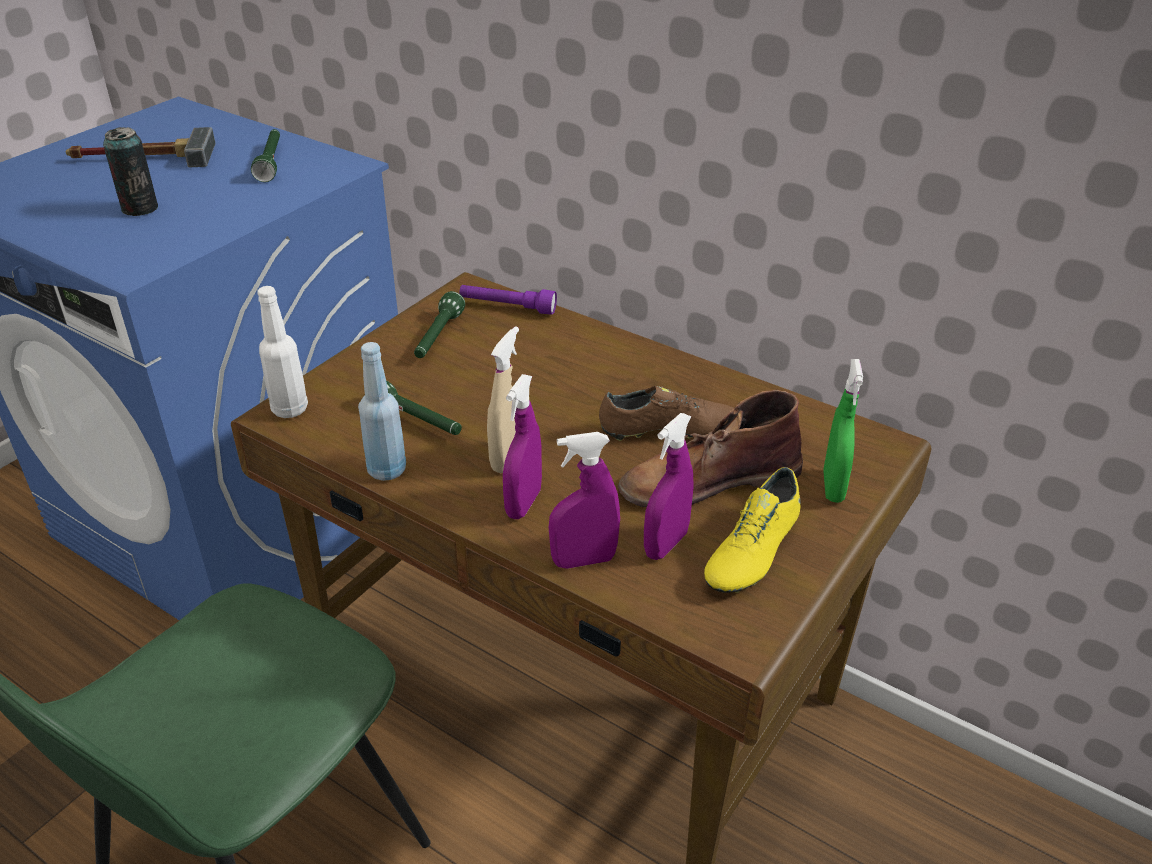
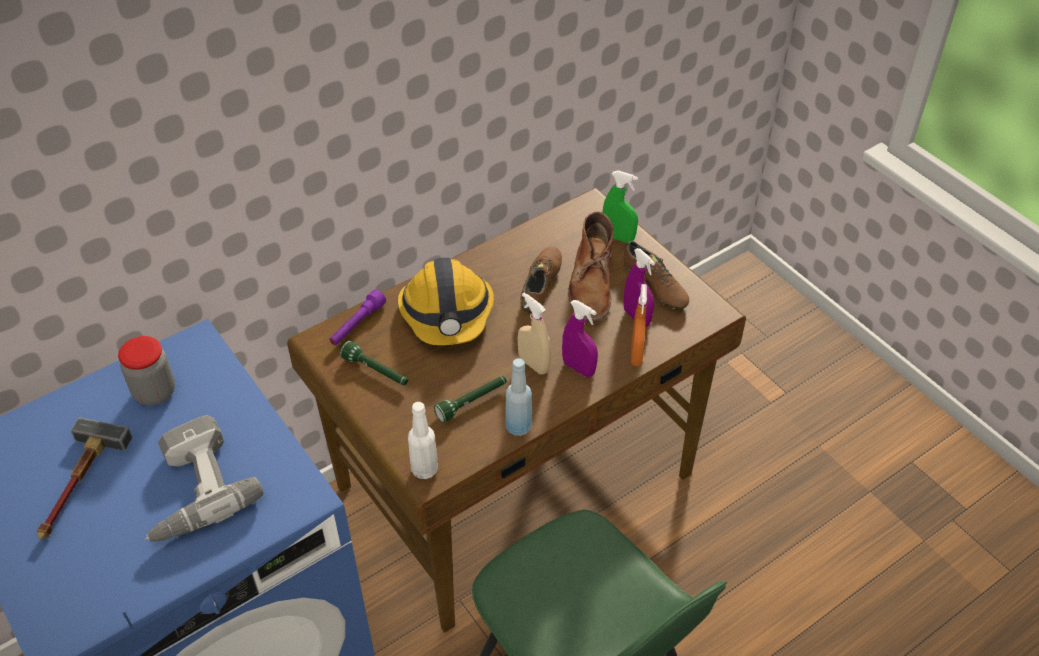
camera: 70 degrees left, 10 degrees up
(140, 208) = (191, 489): can -> power drill
(271, 162) = (155, 392): green flashlight -> jar
(565, 365) = (447, 313): none -> hard hat
(584, 560) = (636, 354): purple spray bottle -> orange spray bottle
(751, 551) = (655, 286): yellow shoe -> brown shoe

